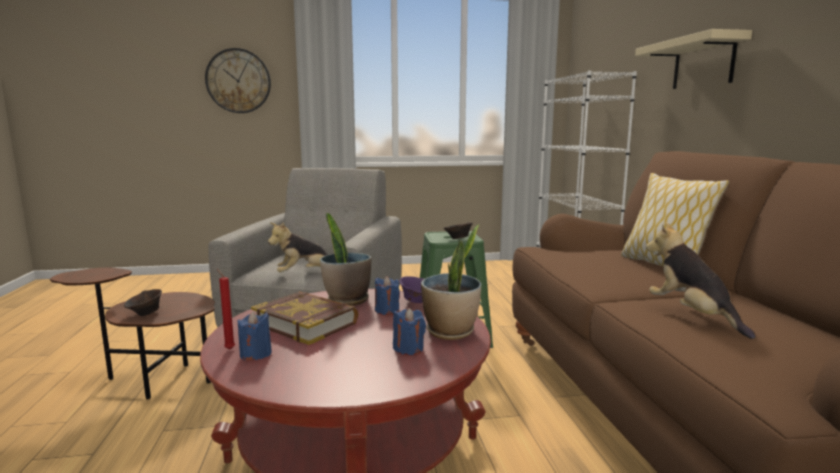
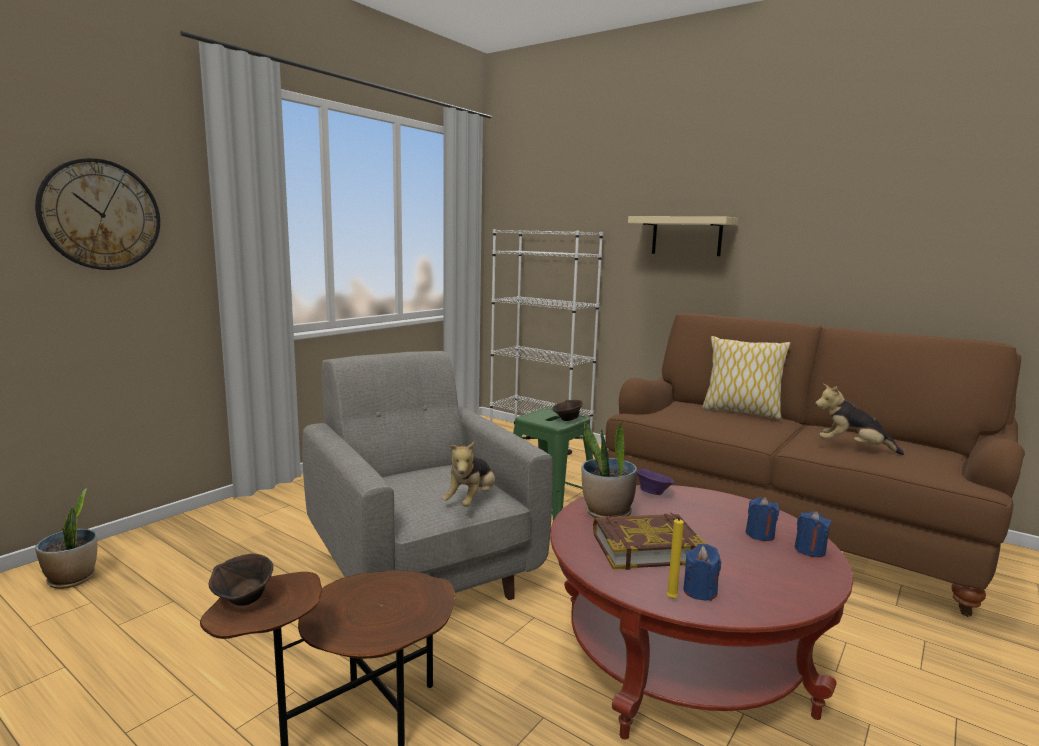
camera: 45 degrees left, 0 degrees up
(145, 314) = (387, 623): brown bowl -> brown bowl (244, 600)
(229, 349) = (669, 599): red candle -> yellow candle
(387, 310) = (660, 510): blue candle -> blue candle (810, 550)
(451, 332) = (742, 510): potted plant -> potted plant (72, 579)

